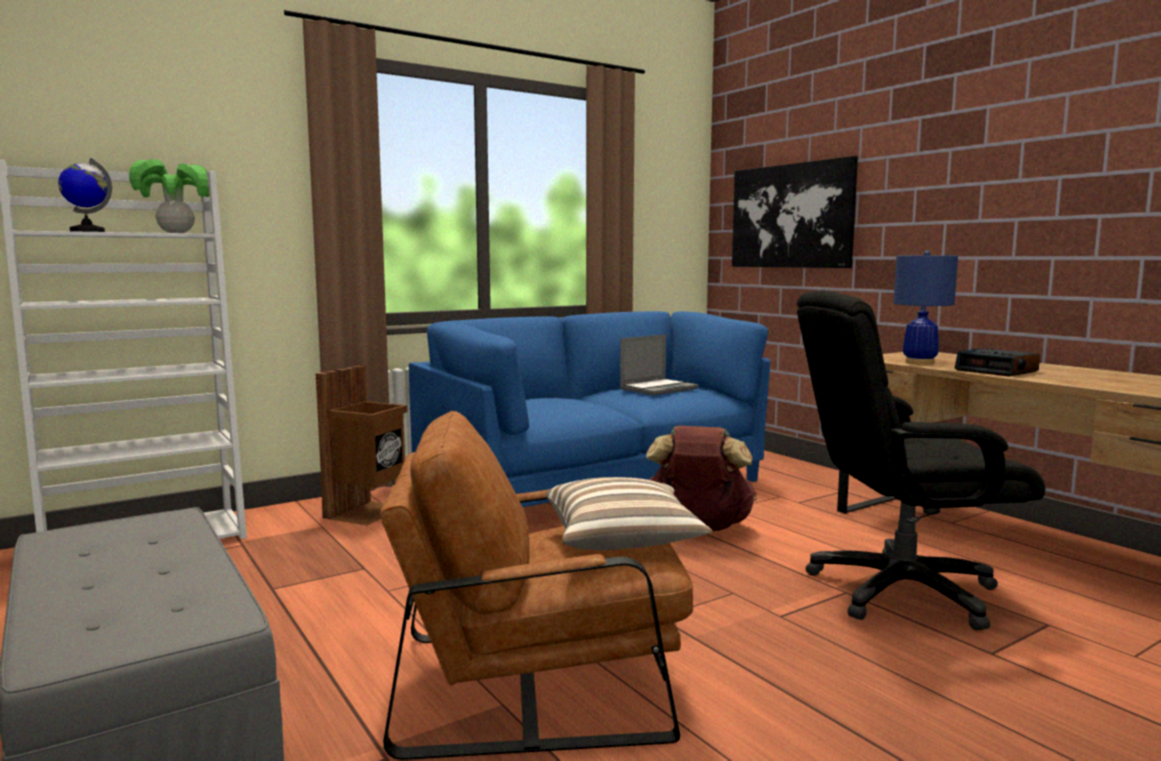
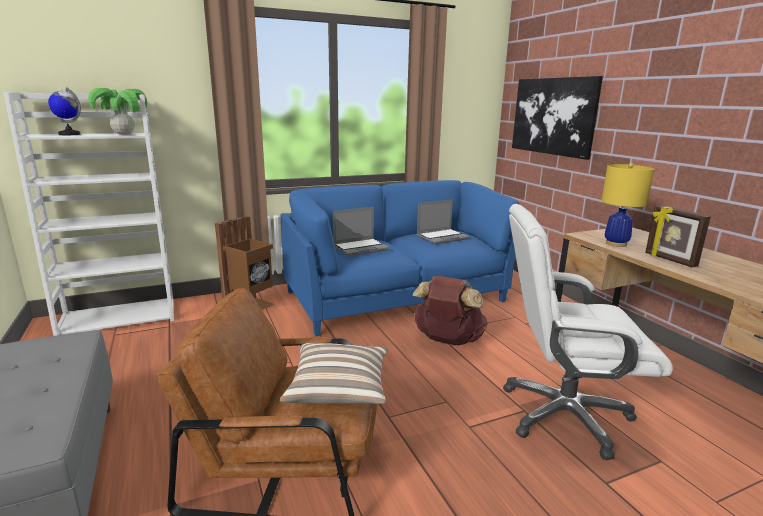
camera: 10 degrees right, 10 degrees up
(547, 403) = (361, 248): none -> laptop
(900, 591) = (563, 414): black office chair -> white office chair
(919, 362) = (615, 244): blue table lamp -> yellow table lamp
(997, 371) = (669, 260): alarm clock -> picture frame

